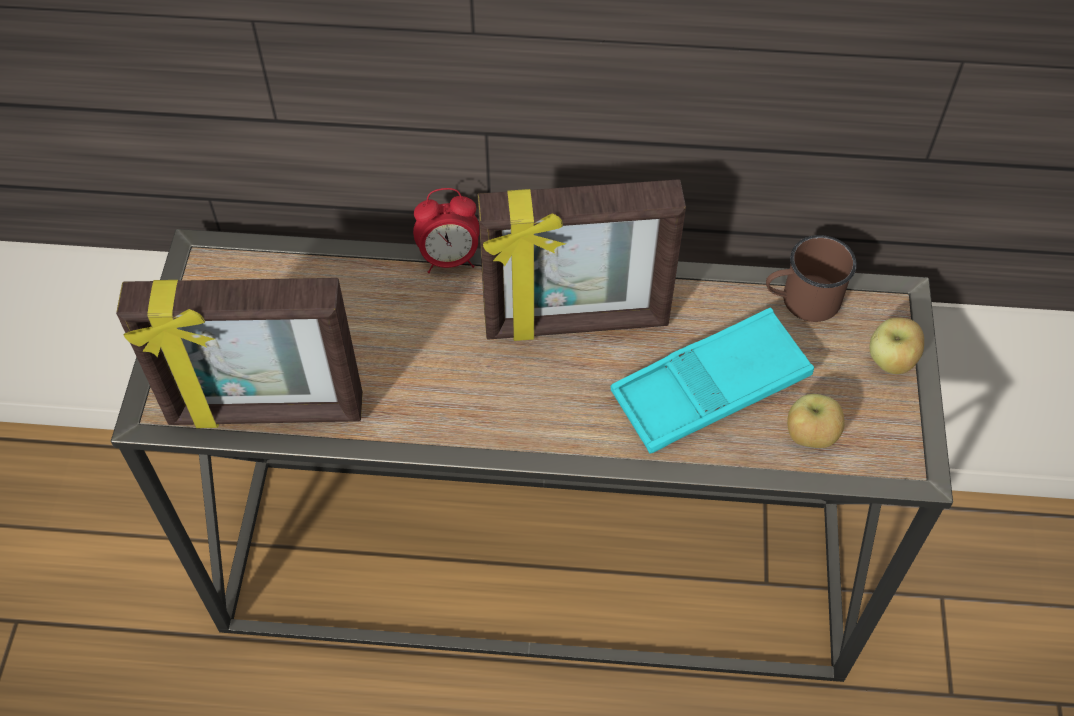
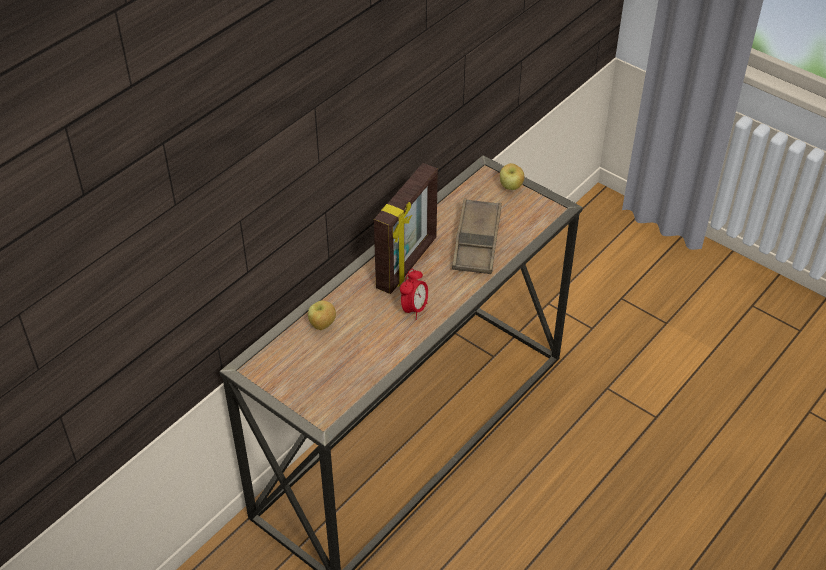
camera: 55 degrees left, 10 degrees down
(266, 413) = (361, 383): picture frame -> none
(449, 259) = (335, 285): alarm clock -> alarm clock (414, 309)
(710, 388) = (477, 241): turquoise tray -> brown tray
(801, 300) = (460, 193): brown mug -> none
(809, 437) = (522, 227): apple -> apple (322, 325)

